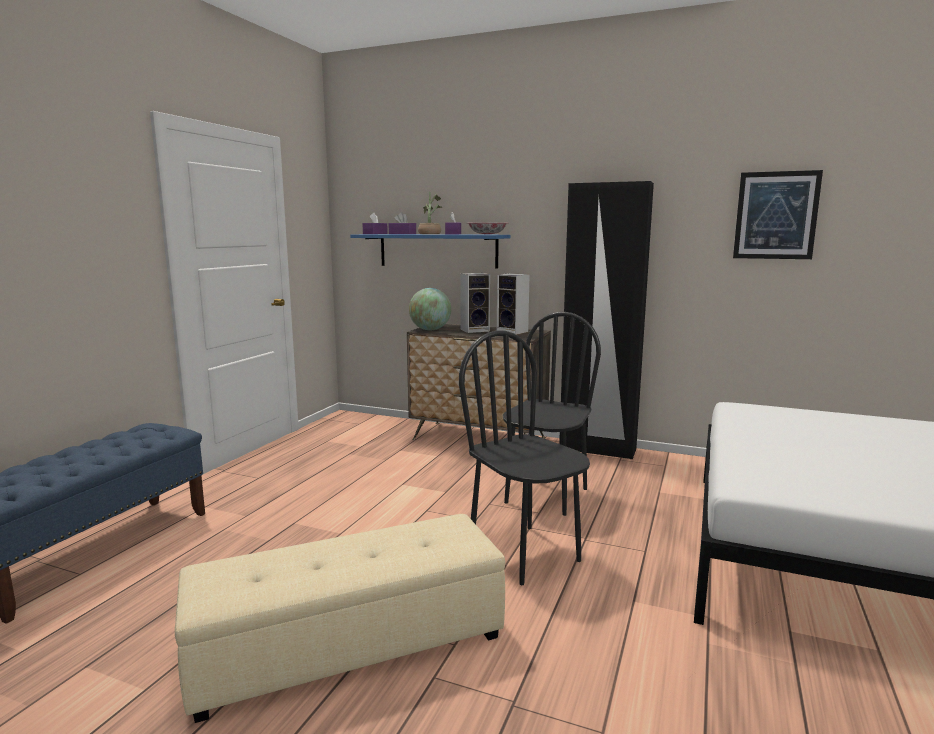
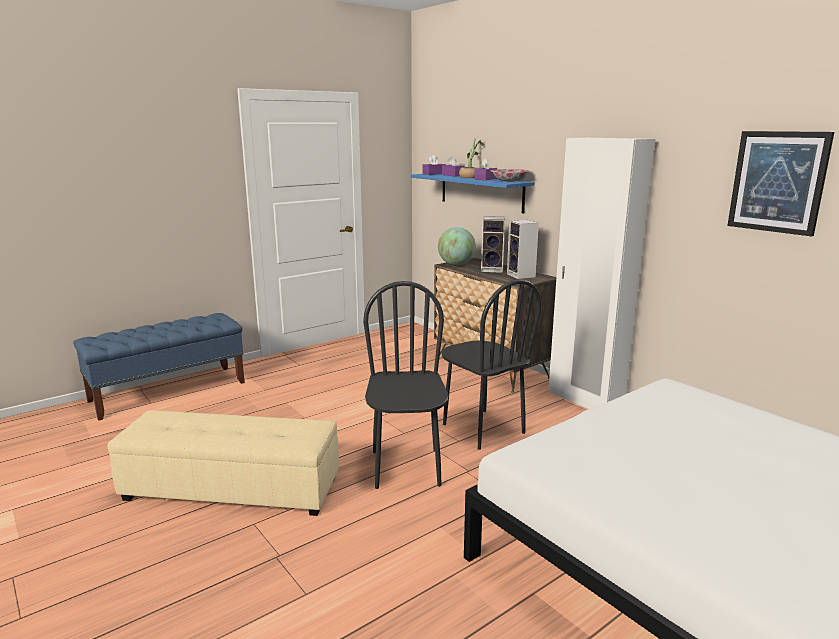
camera: 30 degrees right, 5 degrees up
(545, 495) = (482, 429): black chair -> black chair turned 90 degrees clockwise
(597, 449) = (585, 400): black wardrobe -> white wardrobe

